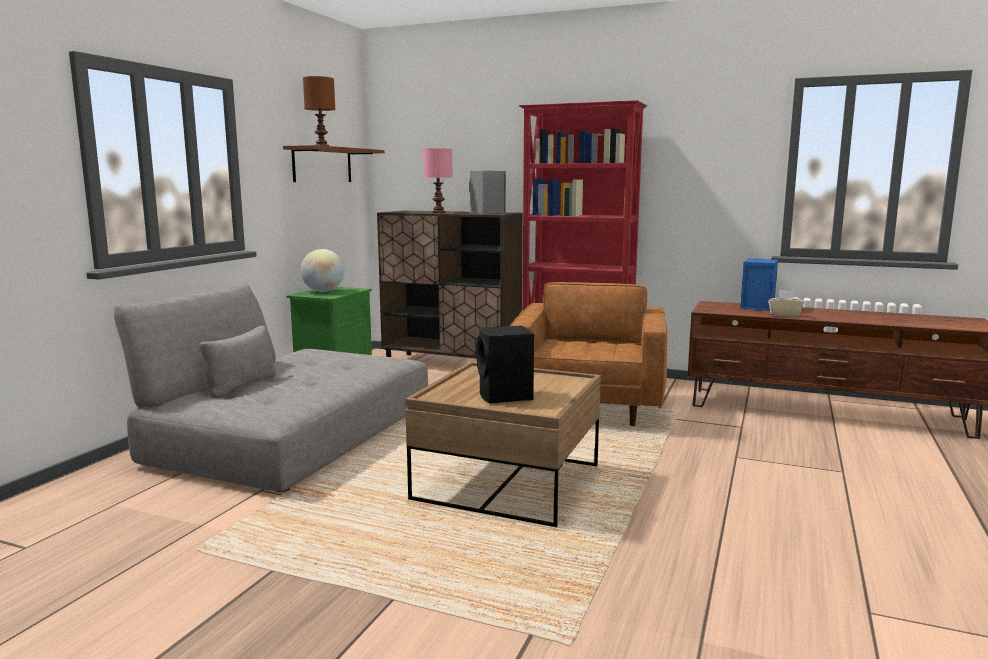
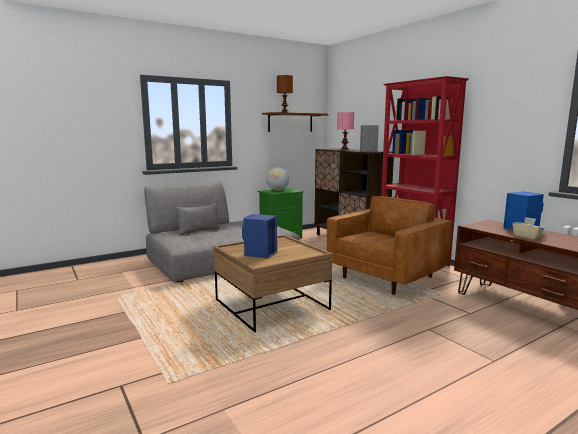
camera: 35 degrees right, 0 degrees up
(505, 396) = (260, 254): black speaker -> blue speaker

